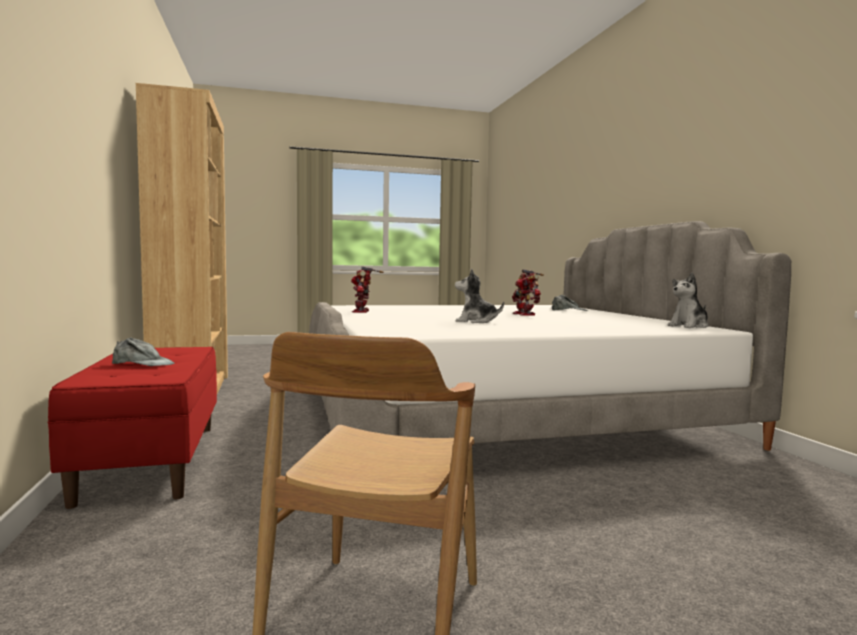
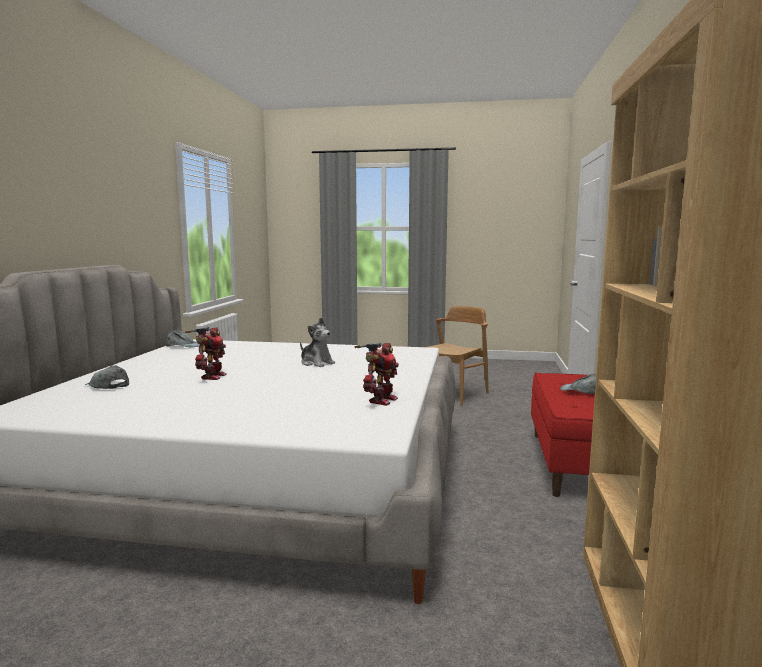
camera: 155 degrees left, 5 degrees up
(689, 326) = (183, 346): plush toy -> grey cap

